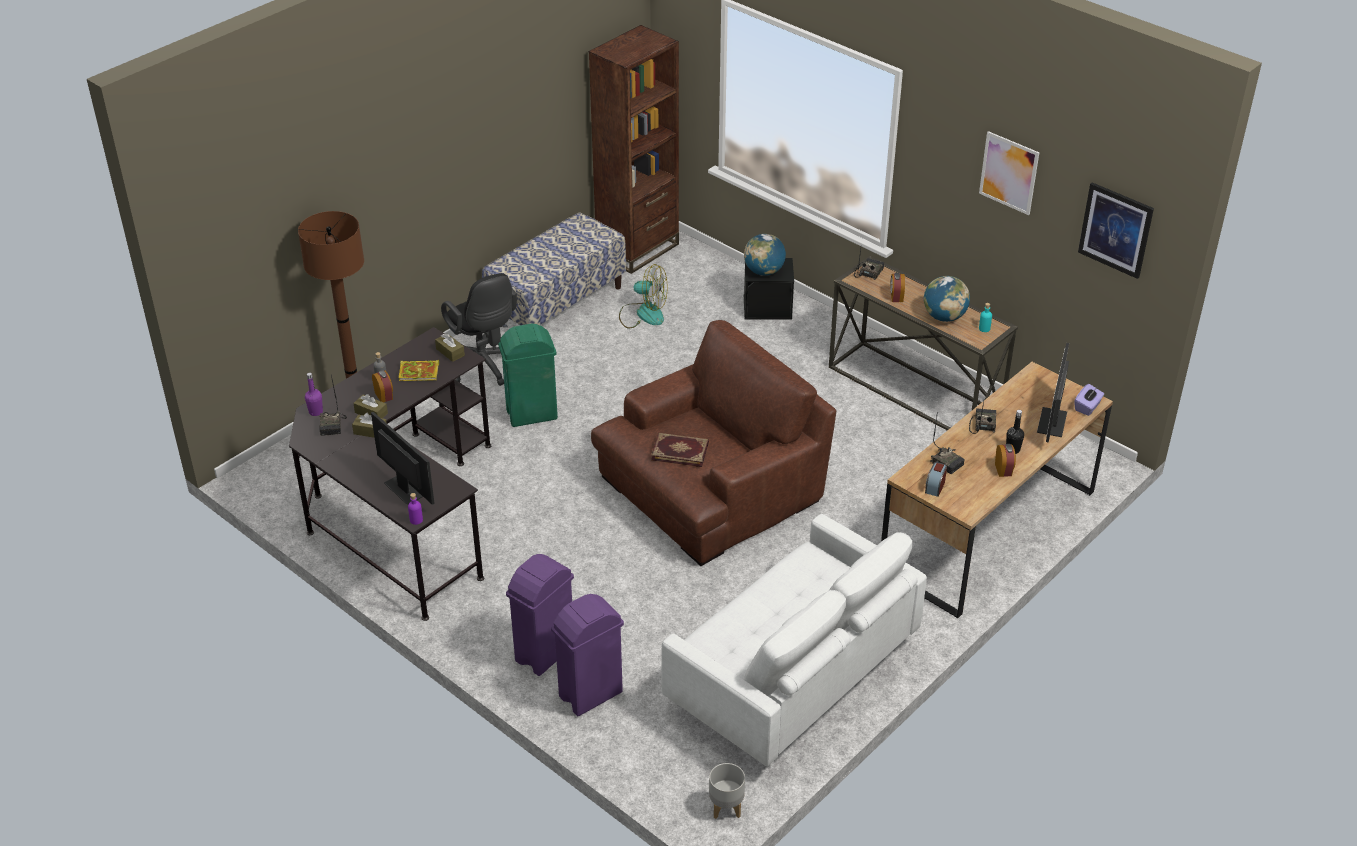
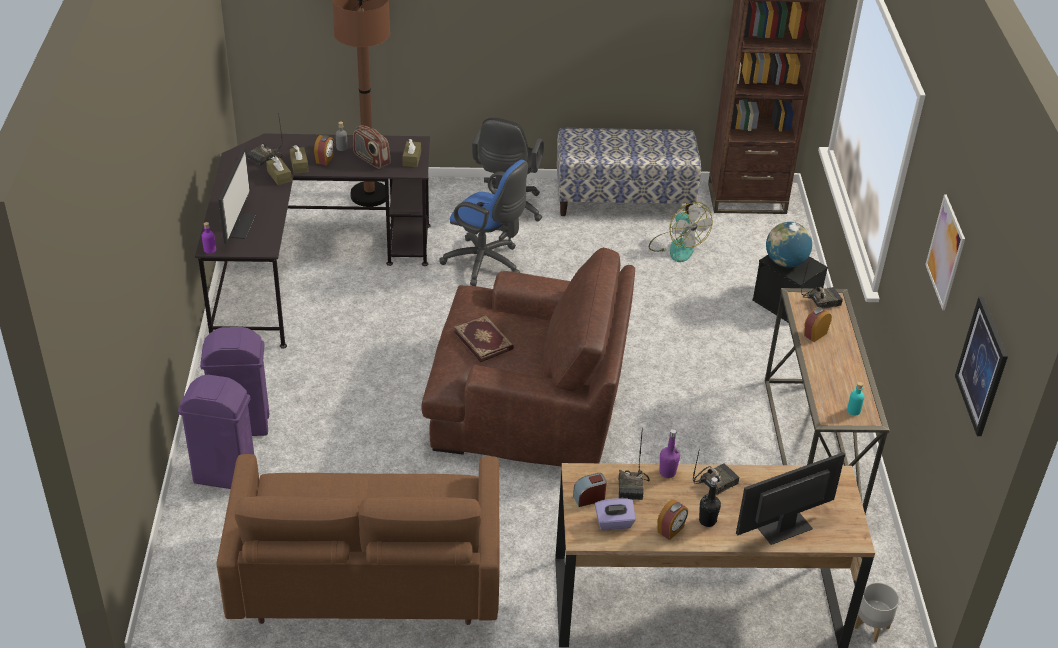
camera: 45 degrees right, 0 degrees up
(316, 412) = (270, 143): purple bottle -> purple bottle (667, 472)
(420, 372) = (371, 159): book -> radio
(532, 415) = (486, 264): green trash can -> blue office chair
(726, 808) = (179, 628): grey planter -> grey planter (871, 628)
(791, 677) = (366, 580): white sofa -> brown sofa
(944, 317) = (832, 377): globe -> none
(1087, 407) = (839, 539): purple tissue box -> purple tissue box (614, 523)

